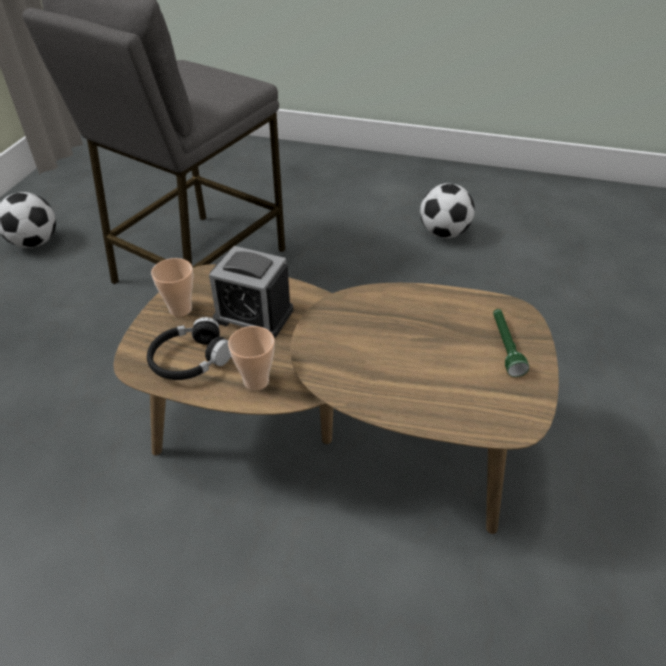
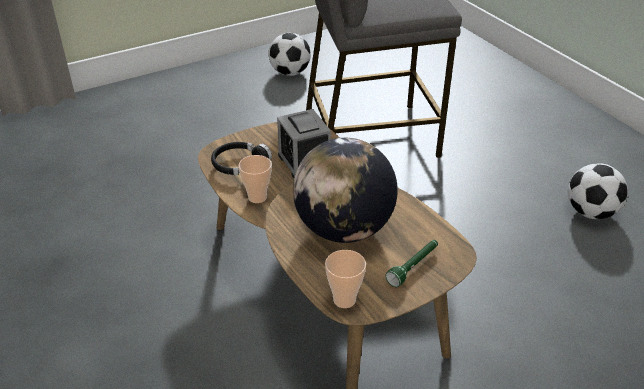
camera: 45 degrees right, 5 degrees down
(180, 309) = (270, 138): cup -> cup (344, 300)
(404, 354) = (343, 229): none -> globe

